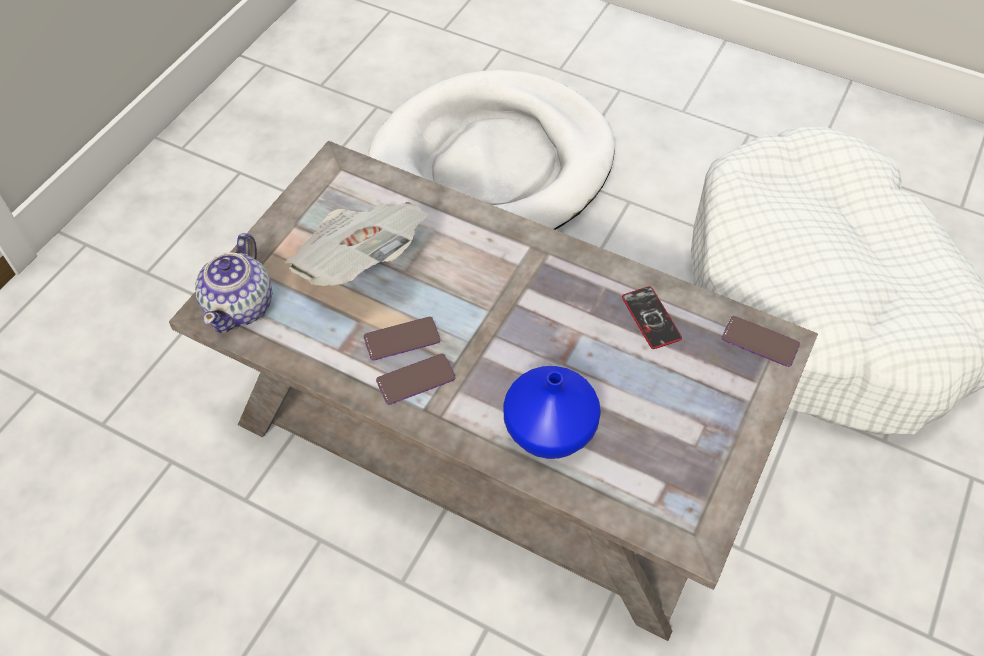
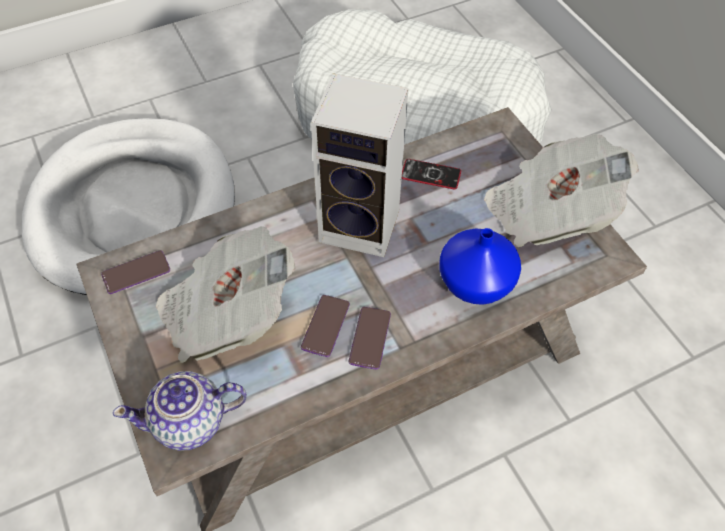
camera: 55 degrees left, 0 degrees up
(241, 306) = (190, 422): teapot -> teapot turned 120 degrees clockwise
(537, 301) = (363, 225): none -> speaker
(702, 448) = (548, 212): none -> newspaper
(760, 342) = (493, 135): phone -> phone (136, 272)

